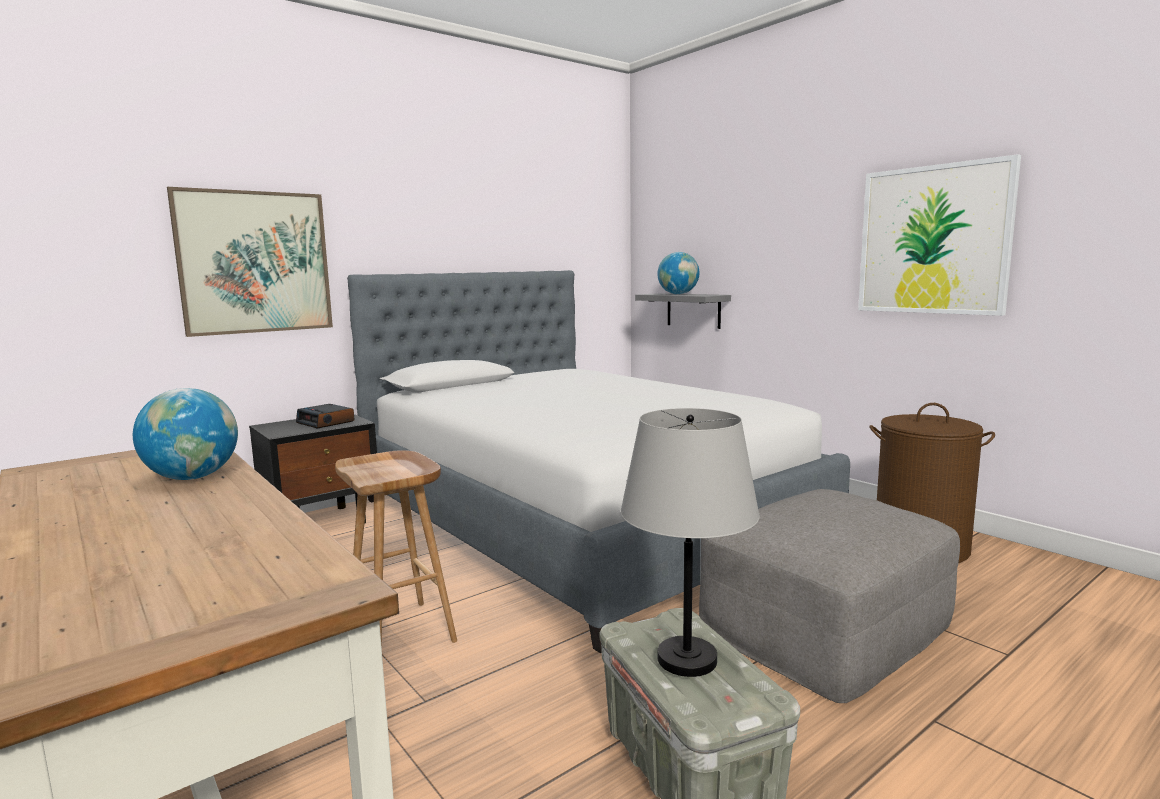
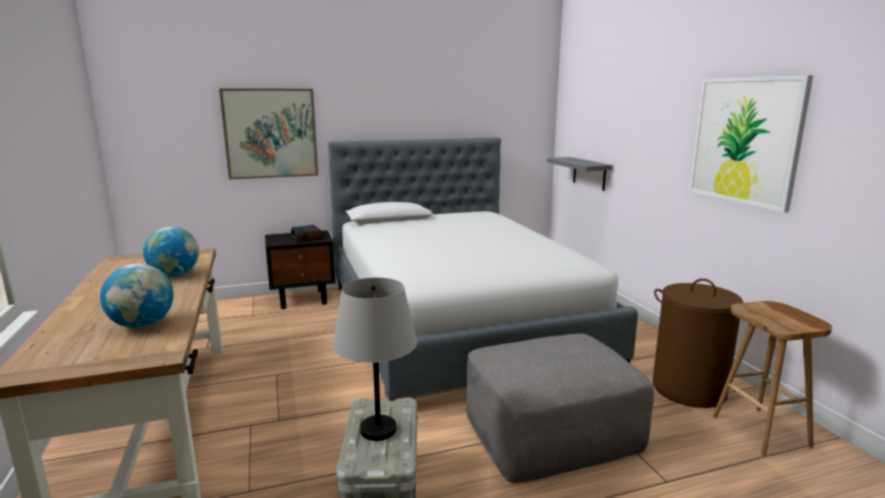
camera: 20 degrees right, 5 degrees up
(403, 633) = (296, 378): brown stool -> brown stool (762, 431)
(678, 294) = (575, 161): globe -> globe (142, 325)

